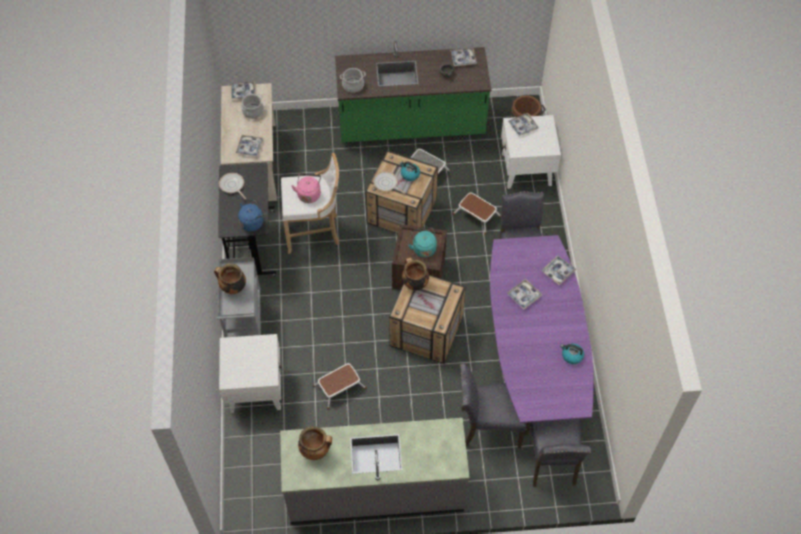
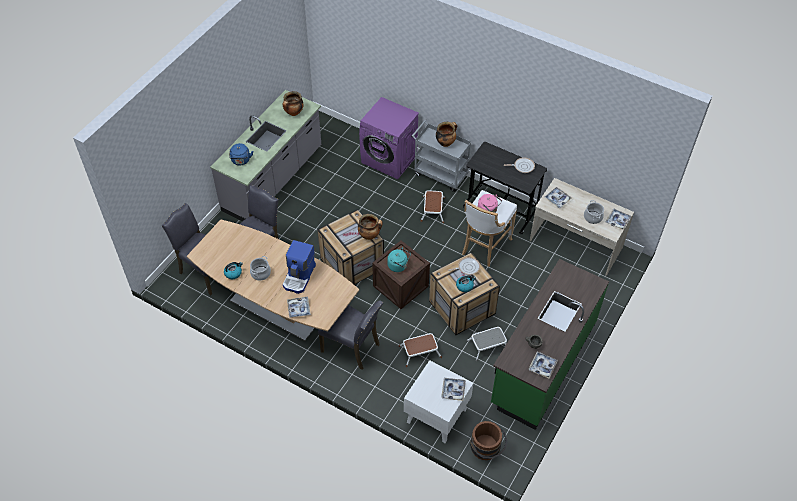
camera: 125 degrees right, 5 degrees down
(253, 222) = (482, 162): blue kettle -> blue kettle (241, 161)
(255, 388) = (389, 160): white nightstand -> purple washing machine
(339, 387) = (353, 198): brown step ladder -> brown step ladder (433, 209)
(353, 85) = (566, 275): cooking pot -> cooking pot (260, 273)
(524, 296) = (299, 276): tray -> coffee machine
(532, 359) = (278, 307): purple dining table -> brown dining table

